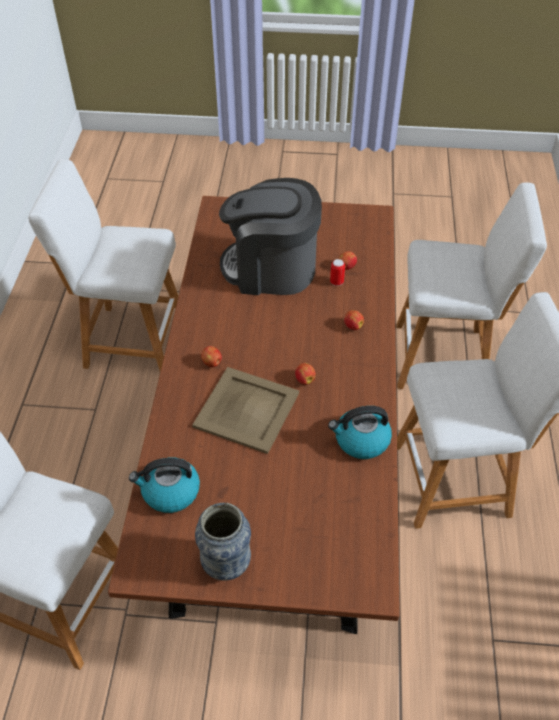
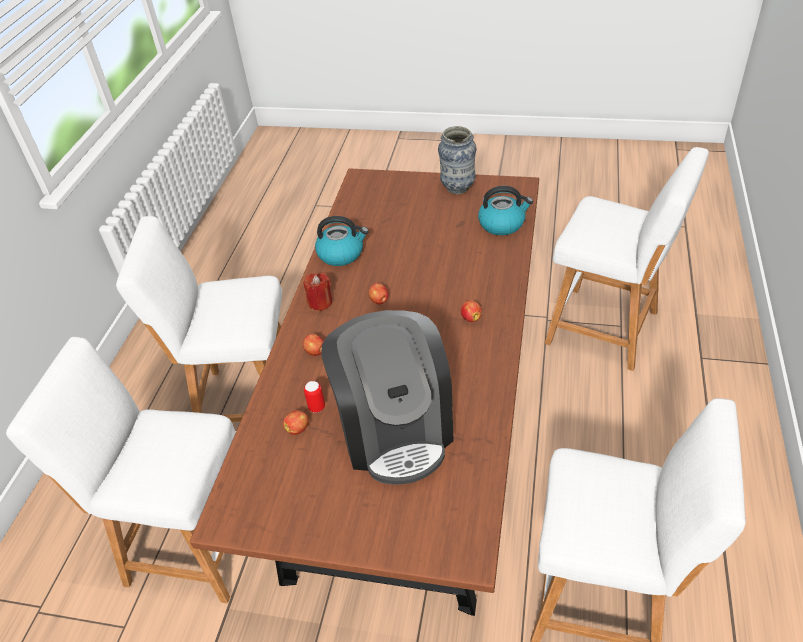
camera: 170 degrees left, 5 degrees down
(245, 410) = (438, 277): beige tray -> none
(271, 269) = (395, 430): coffee machine -> coffee machine turned 60 degrees clockwise
(365, 376) = (320, 302): none -> red candle

